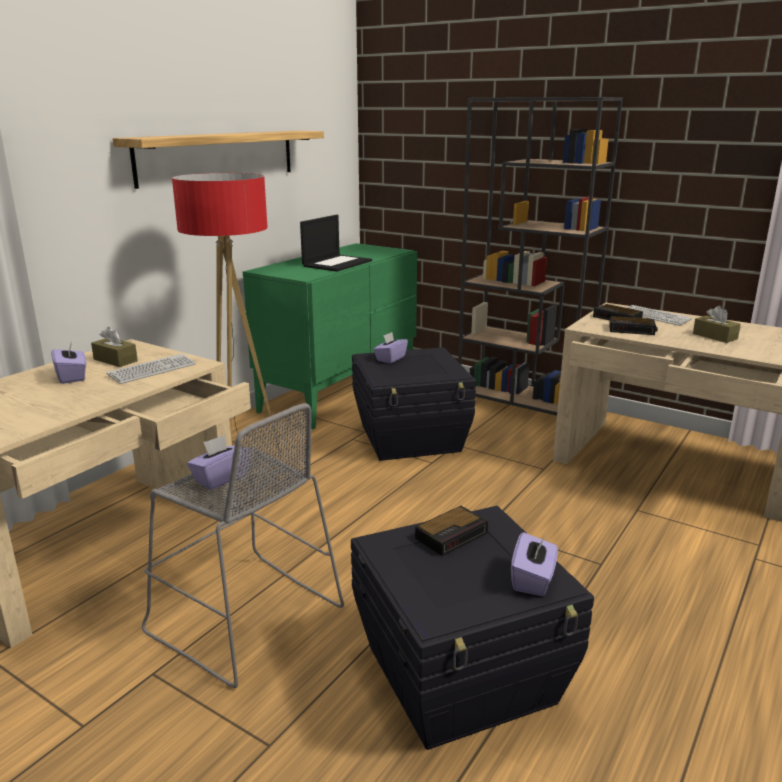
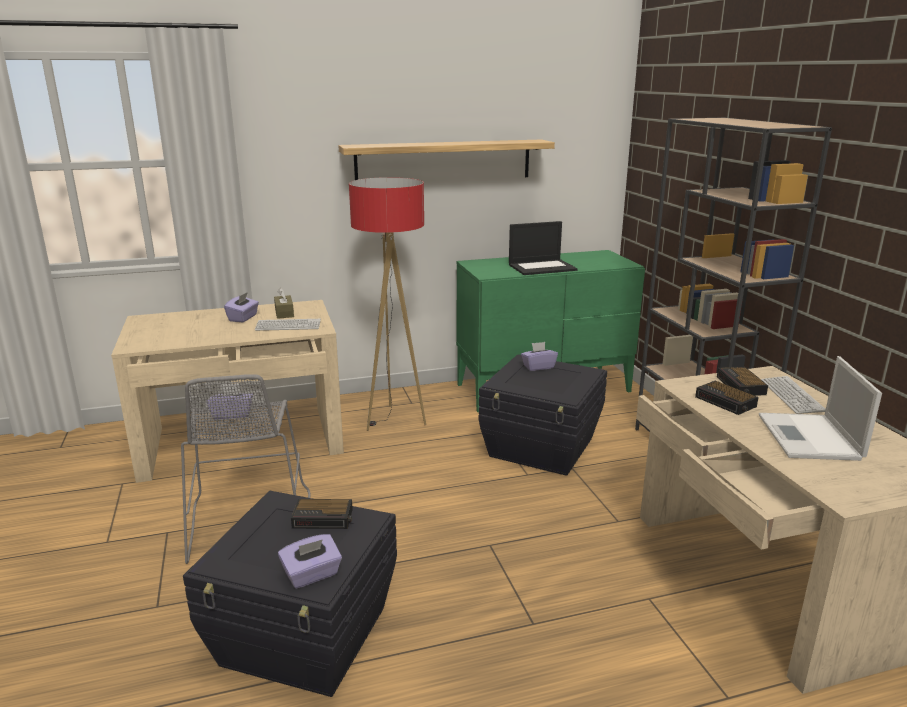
camera: 40 degrees right, 0 degrees up
(715, 336) = (810, 438): brown tissue box -> laptop

